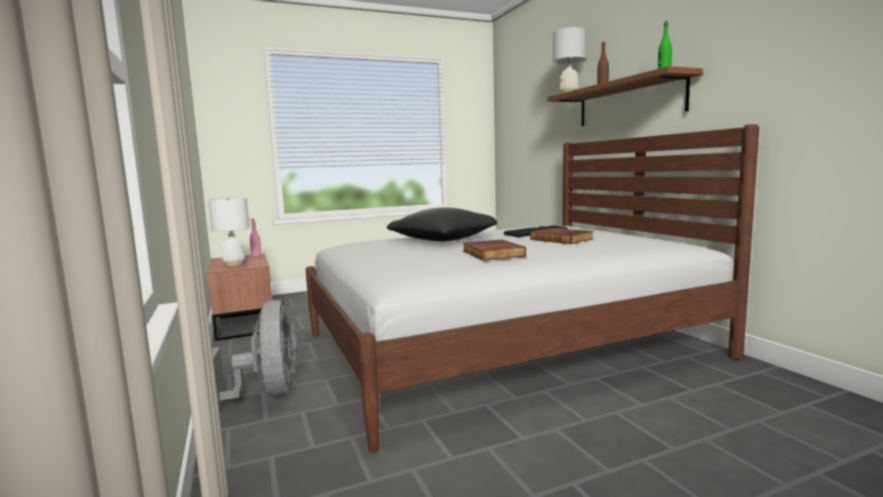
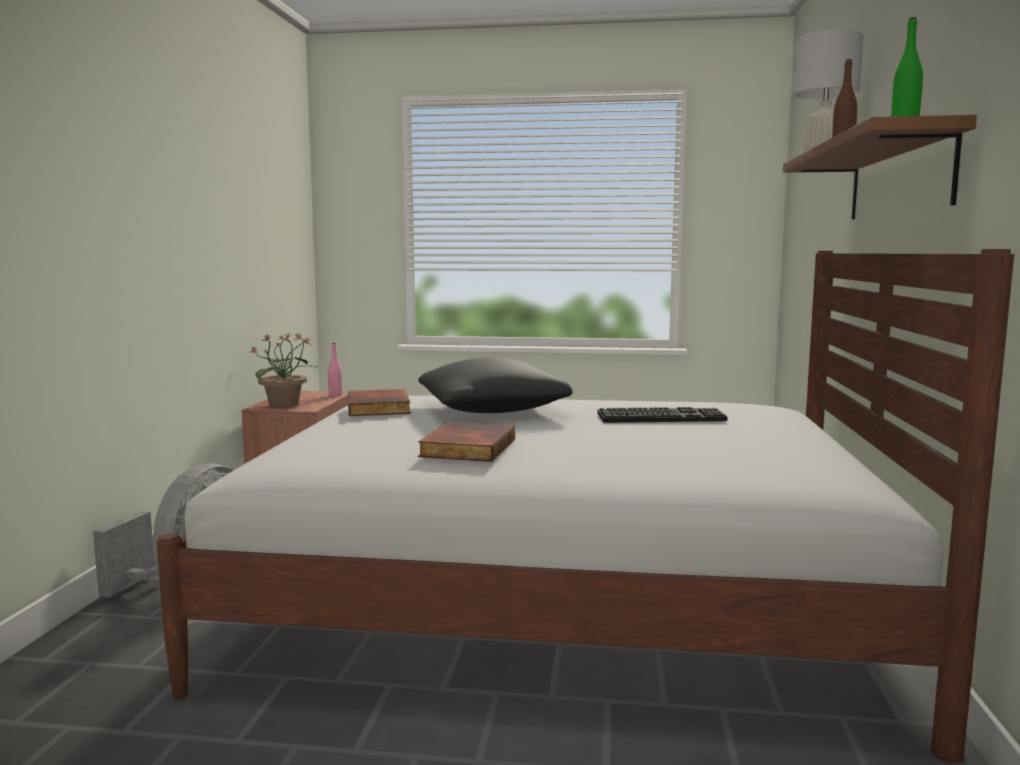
camera: 30 degrees right, 0 degrees up
(234, 265) = (285, 404): white table lamp -> potted plant
(562, 239) = (654, 438): book -> book (380, 407)

